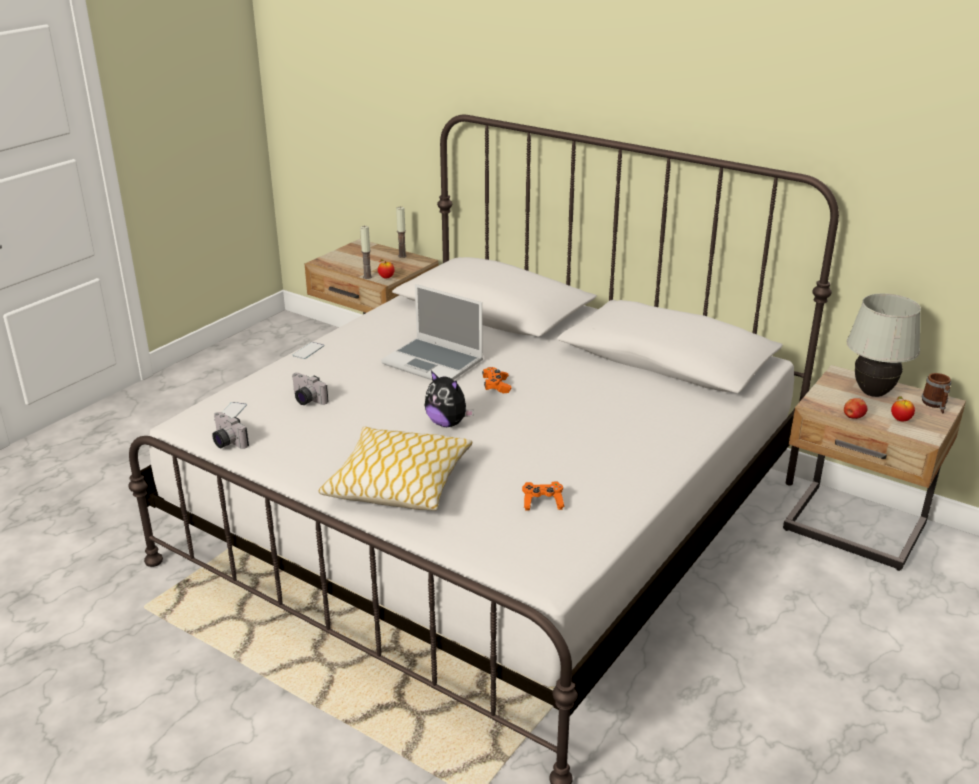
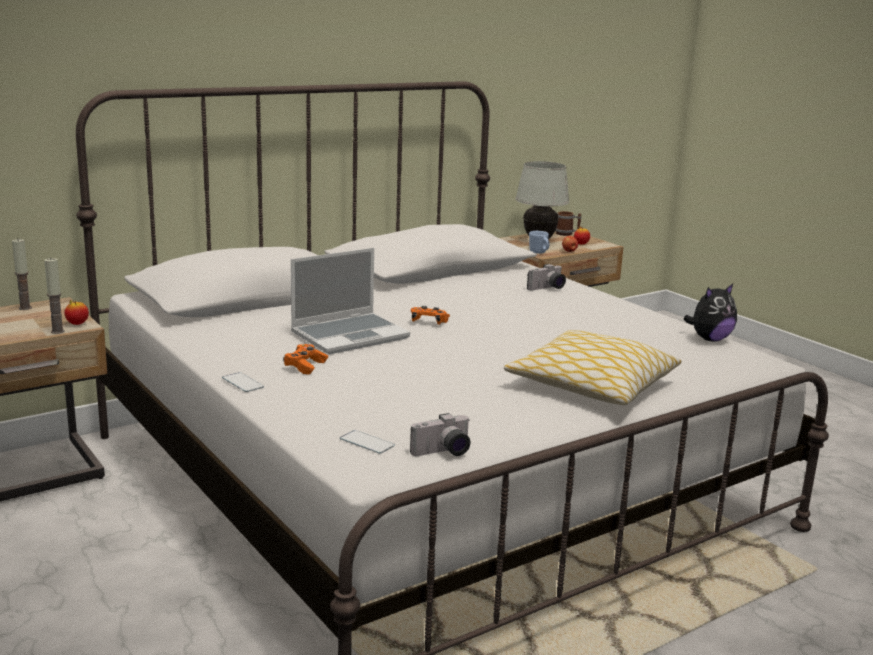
camera: 70 degrees left, 10 degrees down
(306, 400) = (375, 400): camera -> camera (547, 288)
(447, 423) = (488, 350): plush toy -> plush toy (709, 339)
(542, 502) = (651, 343): orange game controller -> orange game controller (305, 366)
(819, 401) = (539, 253): none -> blue mug

